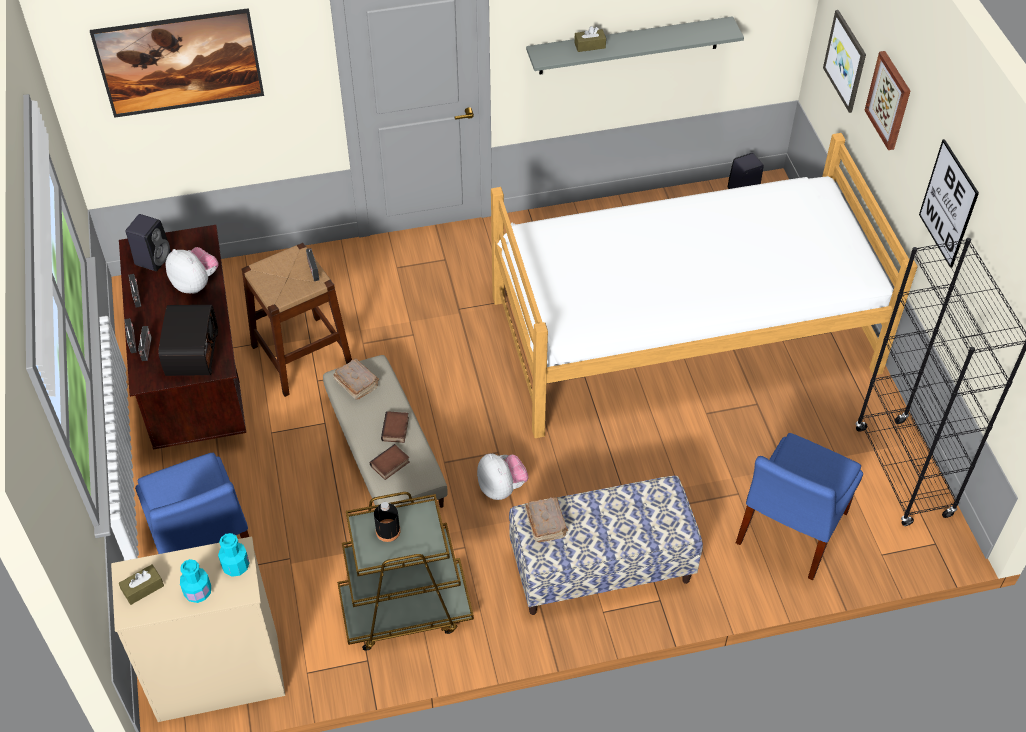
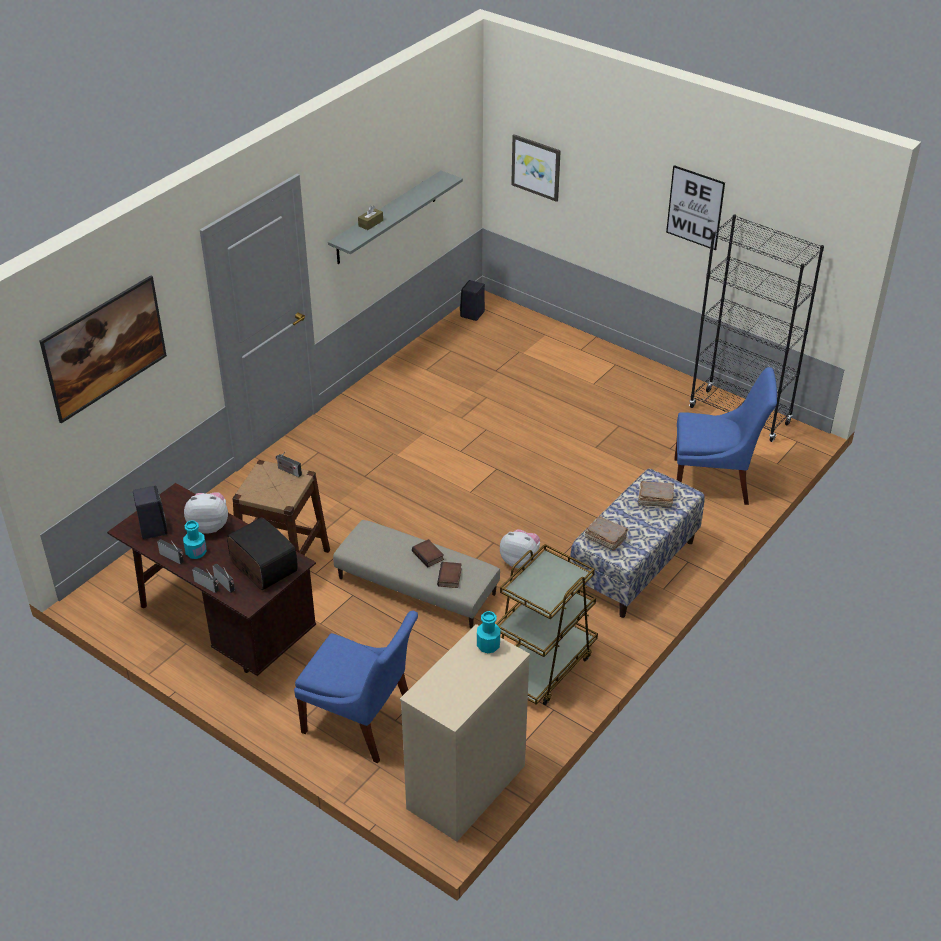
camera: 40 degrees left, 10 degrees down
(143, 588) = (442, 697): brown tissue box -> none
(198, 592) = (482, 675): turquoise bottle -> turquoise bottle (196, 552)
(356, 383) = (367, 545): brown book -> brown book (654, 499)
(388, 531) = (538, 583): black bottle -> none
(684, 335) = (531, 412): bed -> none
(789, 531) = (715, 481): blue chair -> blue chair turned 75 degrees counterclockwise
(889, 100) = (600, 169): picture -> none

